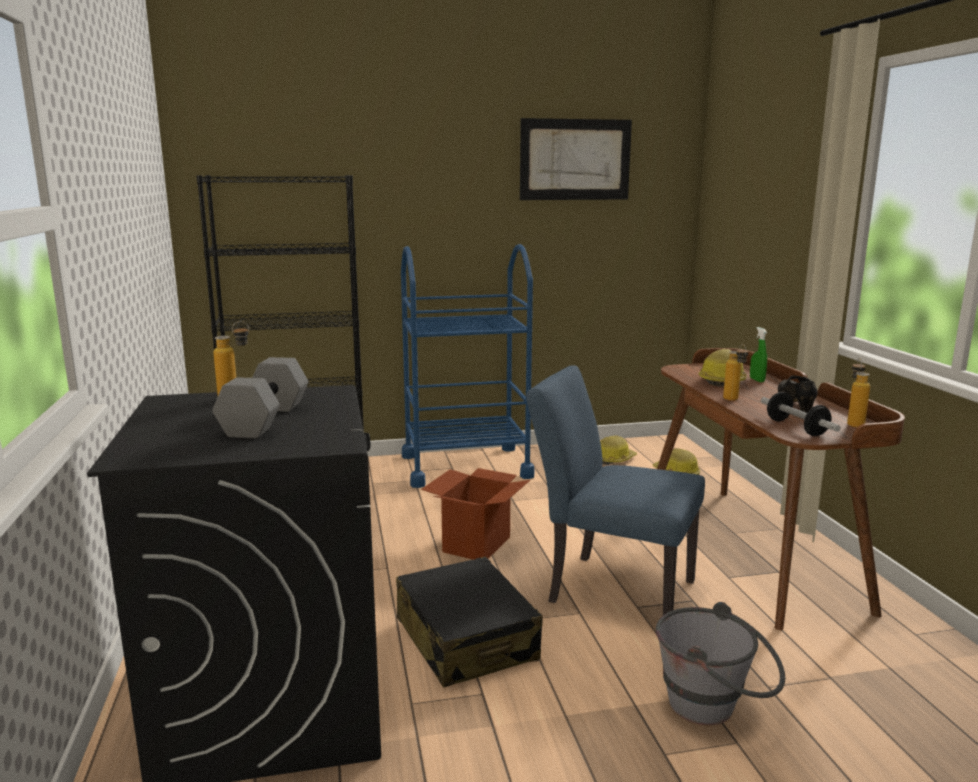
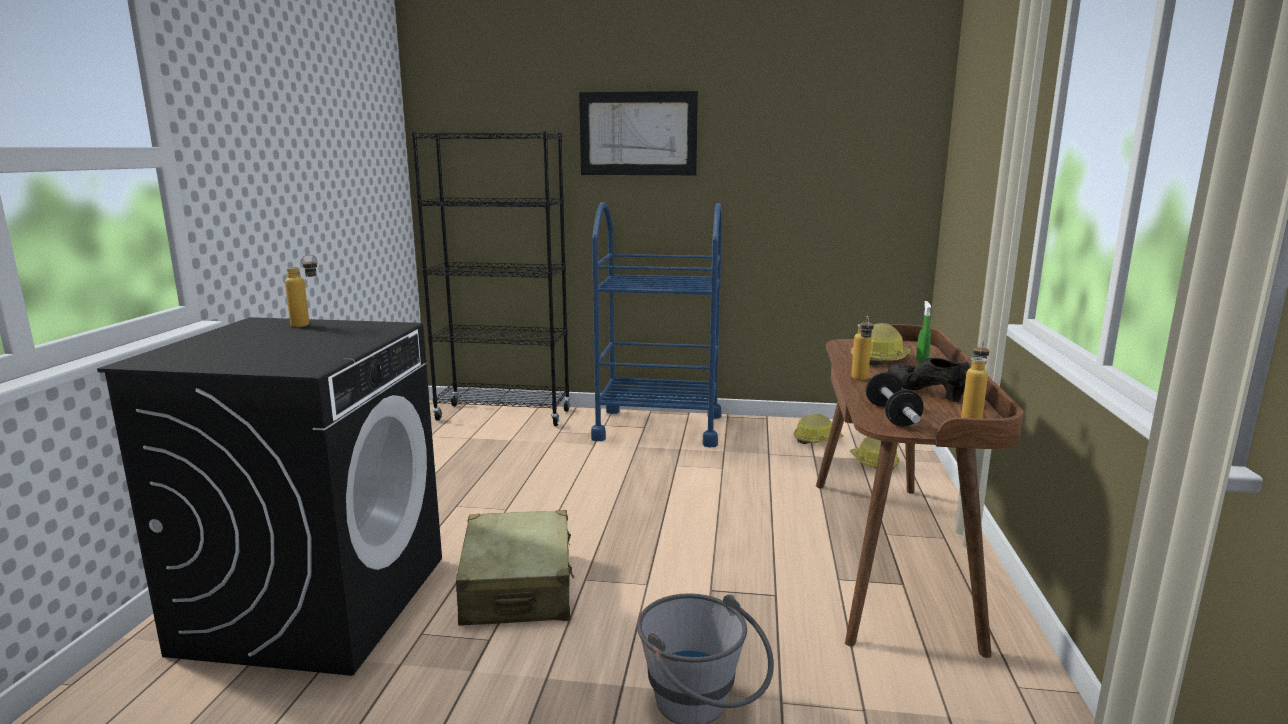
camera: 20 degrees right, 0 degrees up
(266, 420) = (295, 343): grey dumbbell -> none
(466, 639) = (518, 587): black suitcase -> beige suitcase
(476, 544) = (605, 501): cardboard box -> none
(575, 160) = (796, 115): picture -> picture (638, 134)
(610, 588) = (698, 566): blue chair -> none
(795, 406) = (926, 393): black shoe -> black shoe turned 60 degrees counterclockwise

